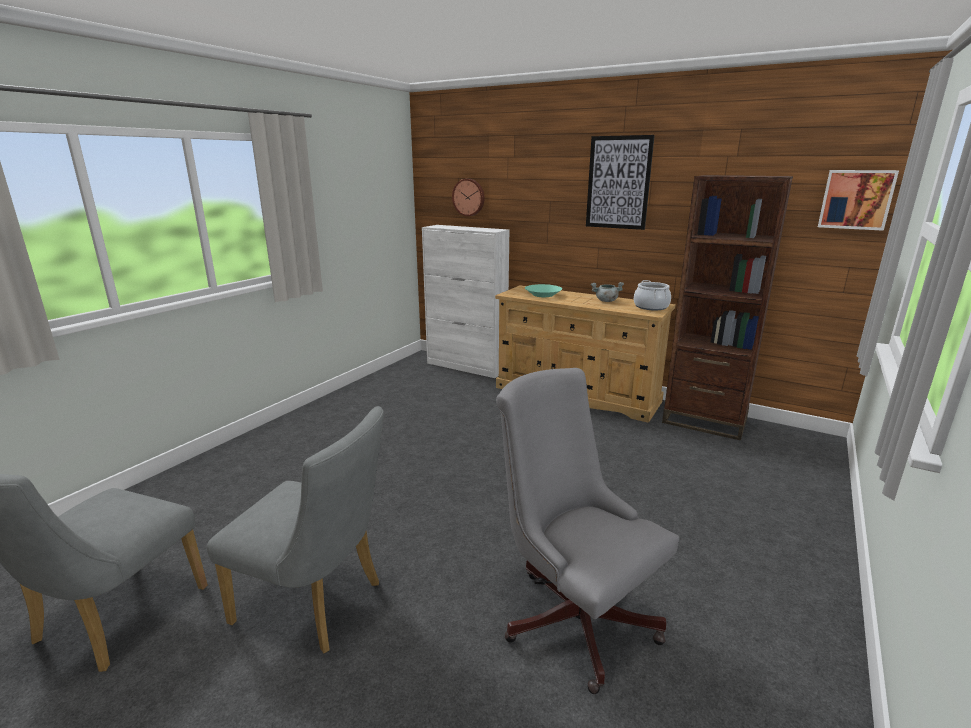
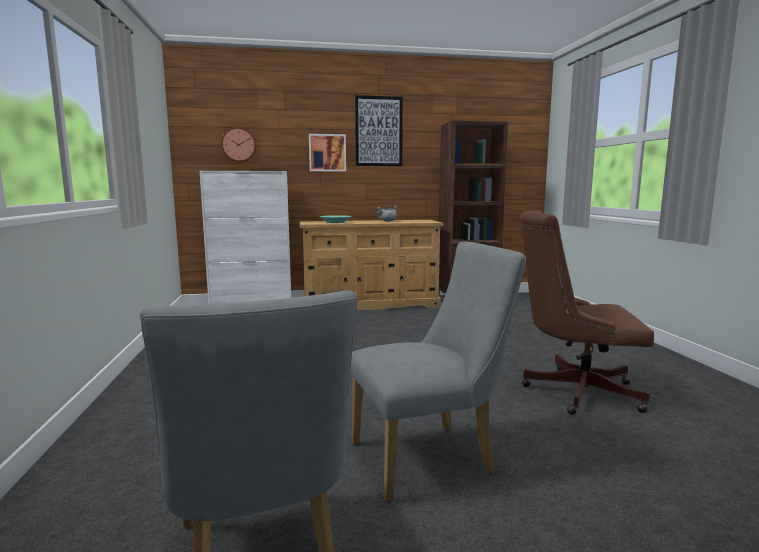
camera: 40 degrees left, 10 degrees down
(573, 614) = (573, 391): grey office chair -> brown office chair
(651, 307) = (422, 220): cooking pot -> none
(856, 199) = (523, 141): picture -> picture (327, 153)

